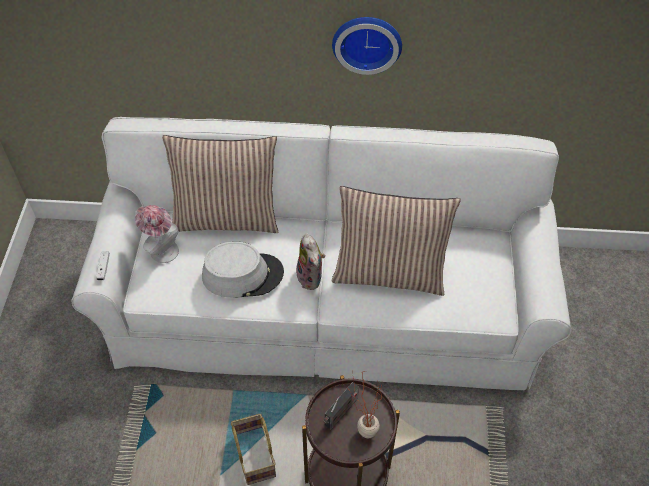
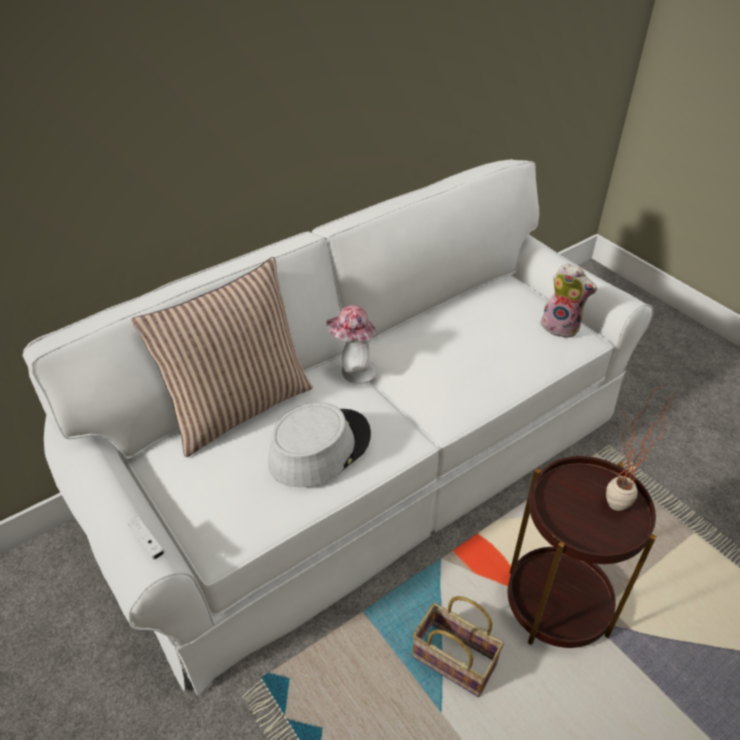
camera: 40 degrees left, 10 degrees down
(161, 249) = (193, 483): hat -> hat (354, 371)
(311, 278) = (390, 409): plush toy -> plush toy (561, 327)
(340, 413) = (572, 507): radio -> none
(367, 41) = (322, 100): wall clock -> none
(389, 273) = (460, 359): pillow -> none

